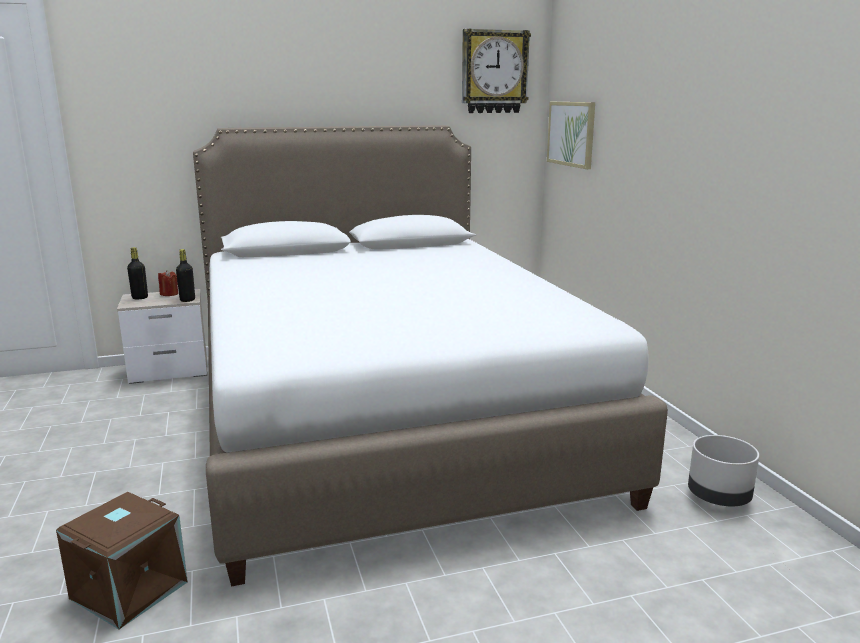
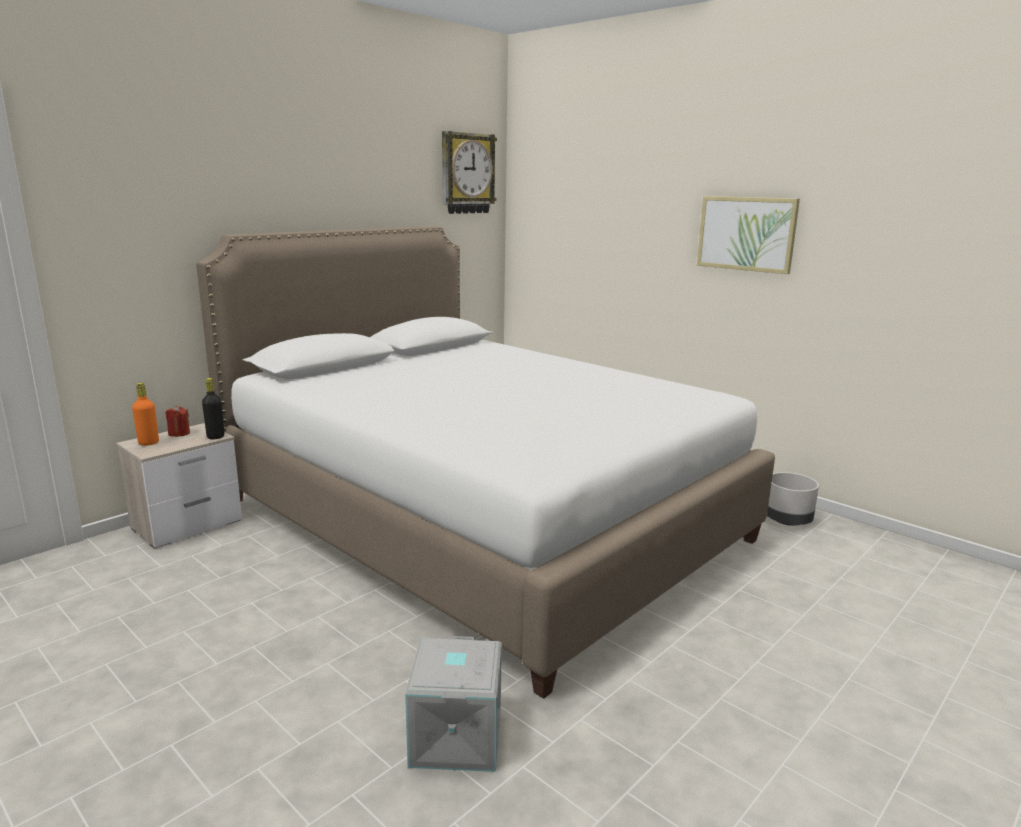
camera: 30 degrees left, 0 degrees up
(128, 589) = (454, 736): brown storage box -> grey storage box
(140, 298) = (148, 443): black bottle -> orange bottle
(571, 134) = (546, 232): picture -> picture (746, 233)

